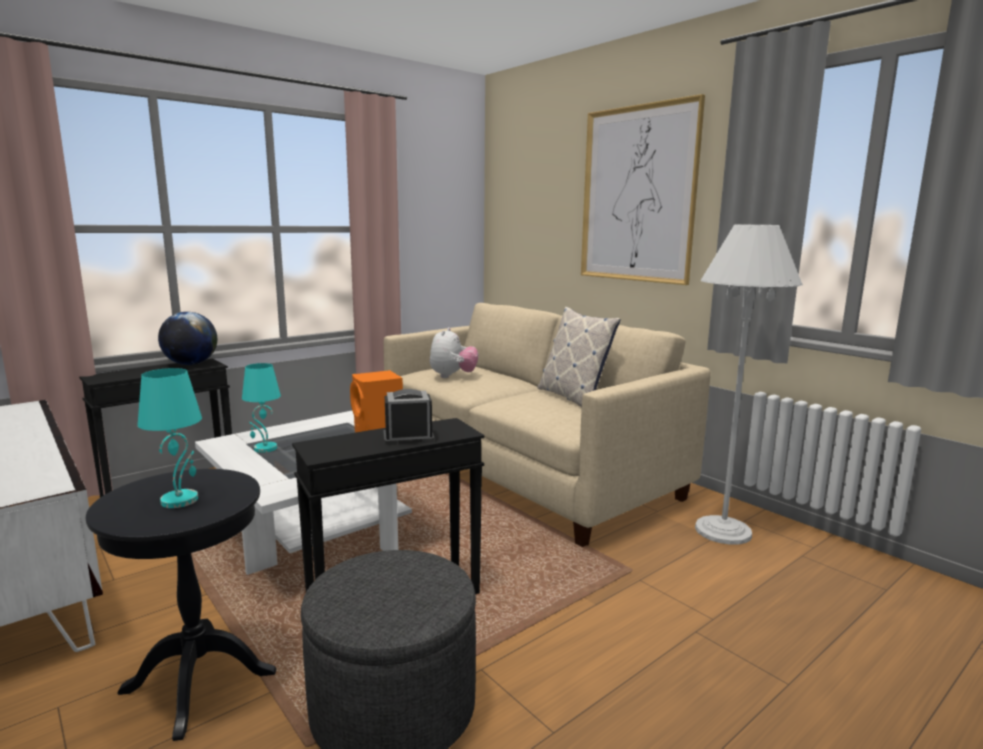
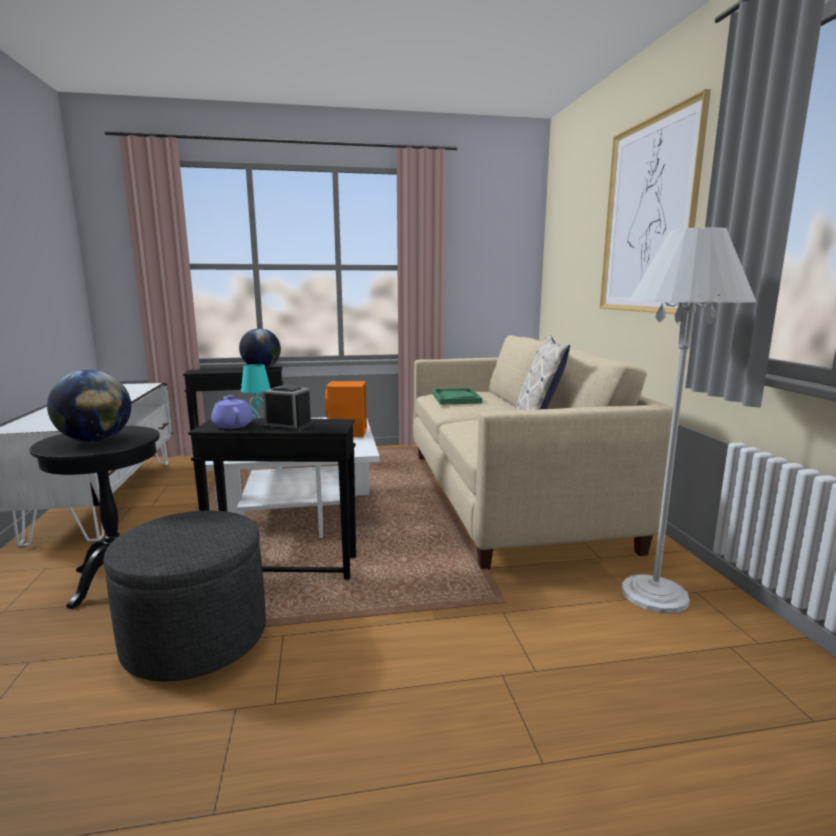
camera: 30 degrees right, 0 degrees up
(180, 500) = (95, 440): turquoise table lamp -> globe
(342, 447) = (233, 425): none -> purple teapot
(452, 376) = (456, 398): plush toy -> green tray

